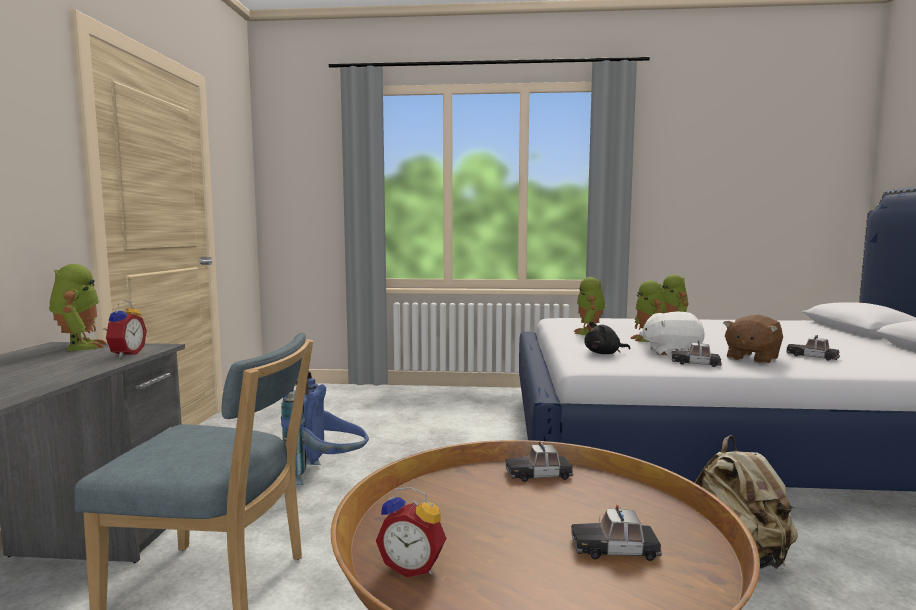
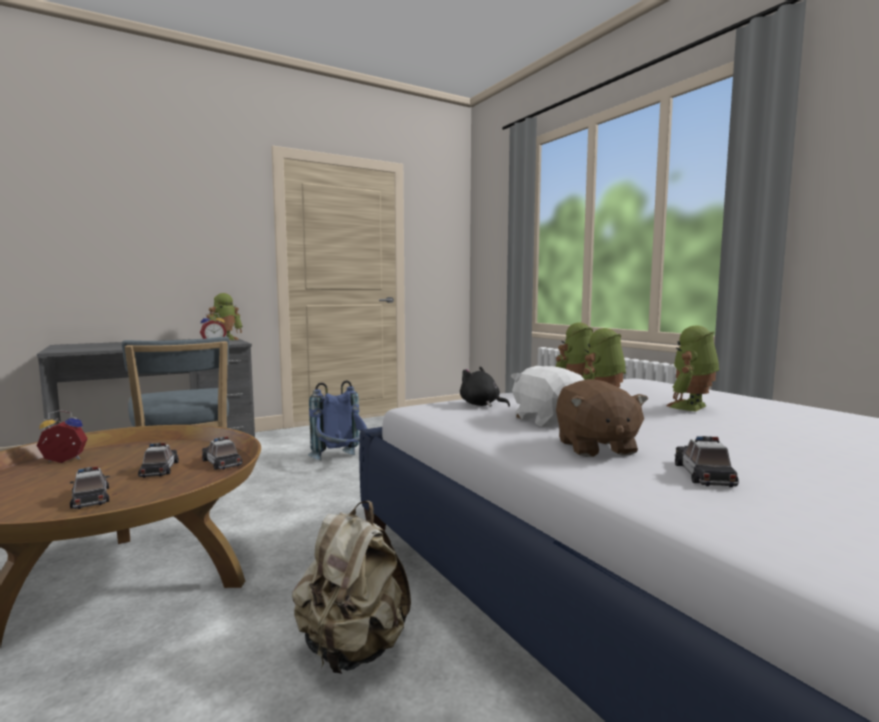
camera: 55 degrees right, 0 degrees up
(413, 567) = (63, 461): alarm clock -> alarm clock turned 90 degrees clockwise
(695, 363) = (506, 430): toy car -> toy car (160, 468)
(751, 358) = (595, 447): brown plush toy -> brown plush toy turned 105 degrees counterclockwise

